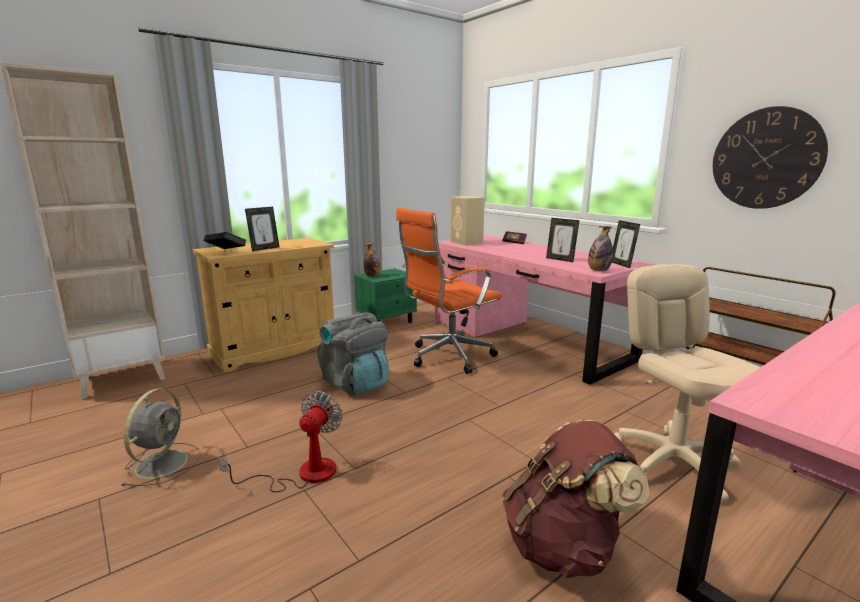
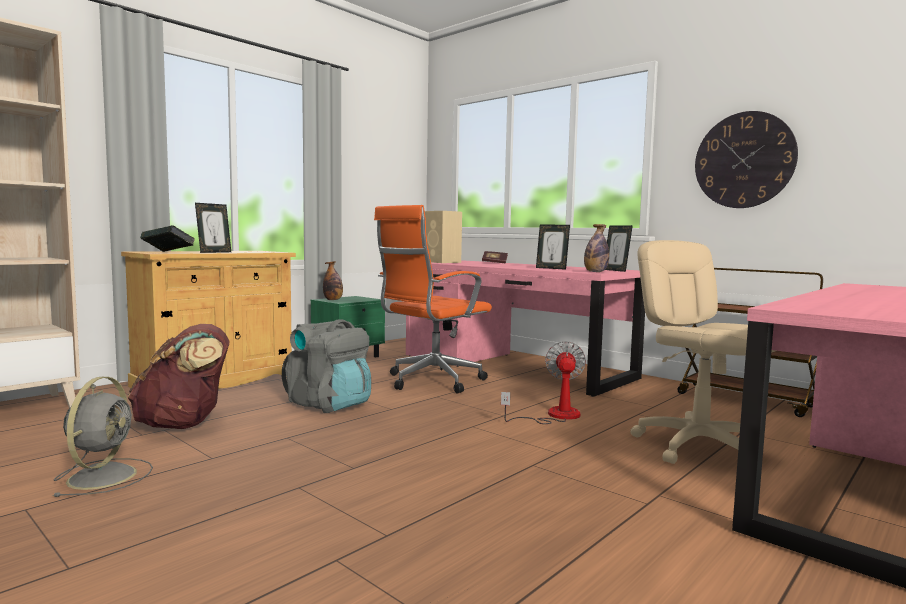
camera: 10 degrees left, 10 degrees down
(303, 474) = (292, 475): fan -> fan (554, 416)
(563, 546) = (609, 509): brown backpack -> brown backpack (184, 424)

